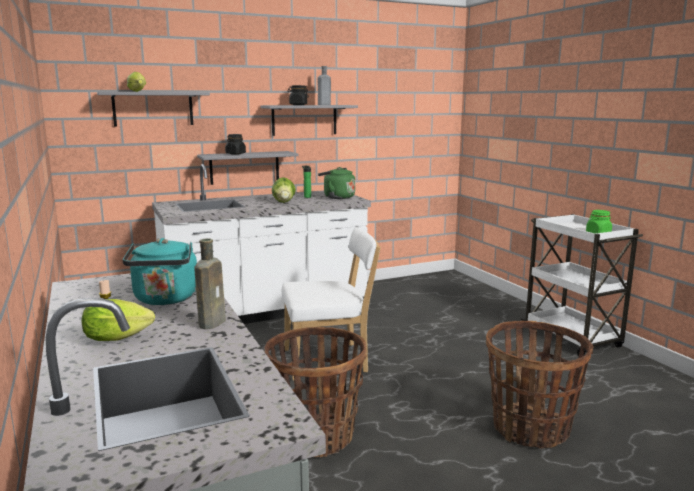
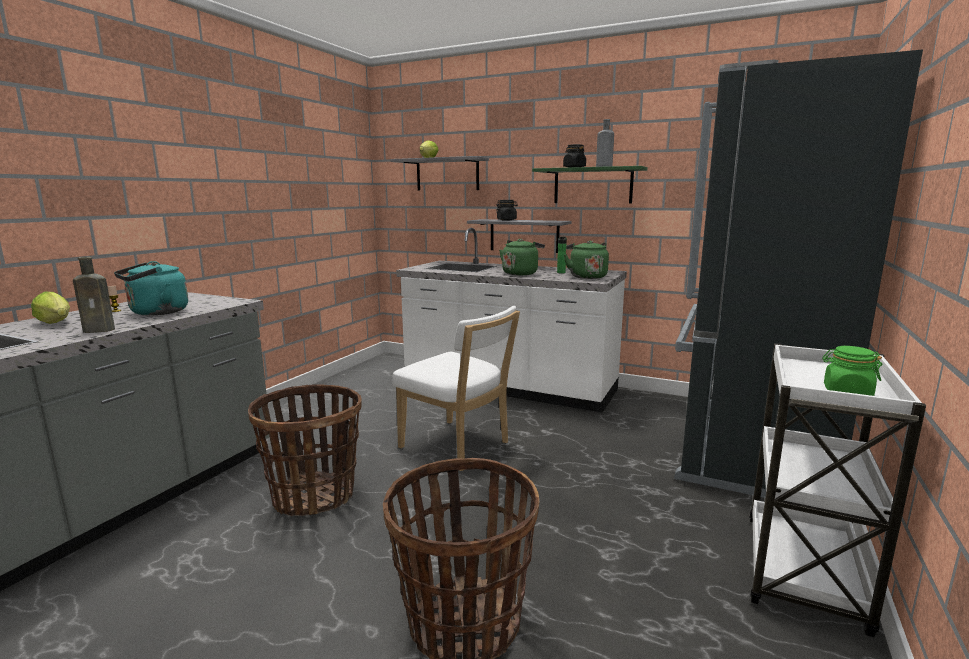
camera: 50 degrees right, 0 degrees up
(284, 202) = (521, 273): lettuce -> green kettle
(304, 120) = (592, 186): grey shelf -> green shelf
(462, 297) = (746, 449): none -> black fridge

